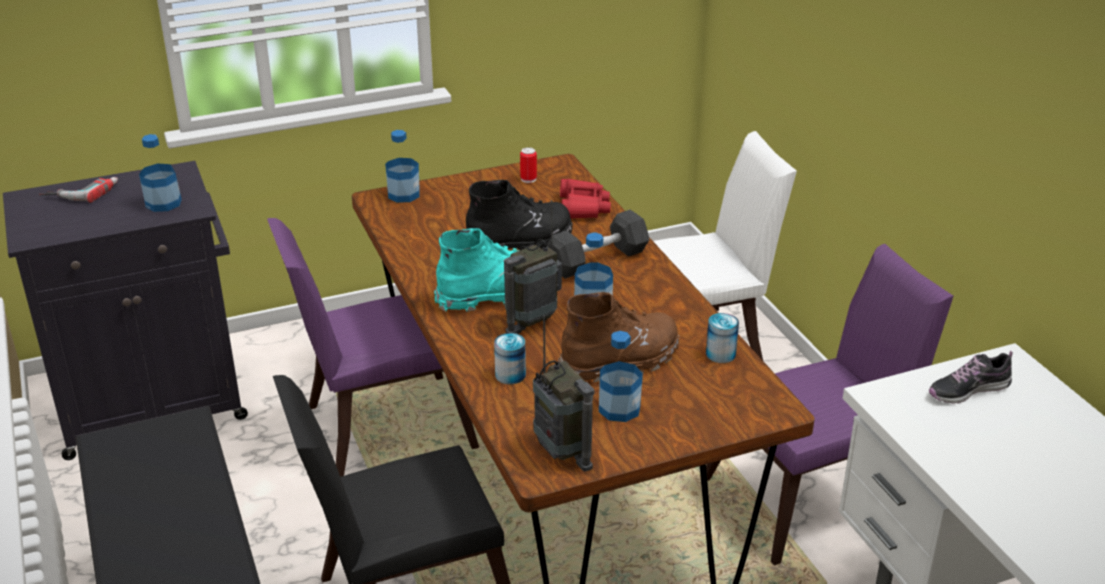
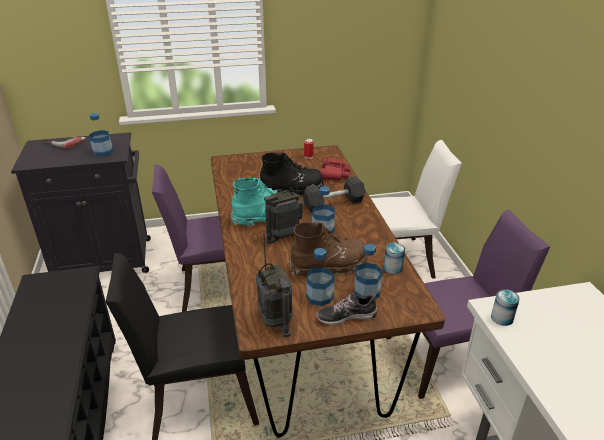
camera: 10 degrees right, 0 degrees up
(404, 194) = (238, 159): bottle -> bottle (367, 292)
(510, 375) = (260, 267): can -> can (502, 318)
(968, 390) = (553, 311): shoe -> shoe (346, 316)

